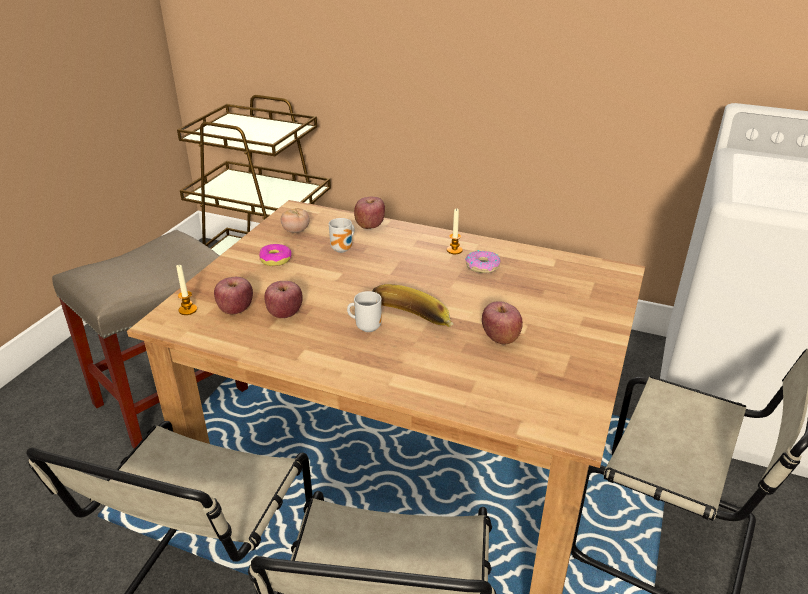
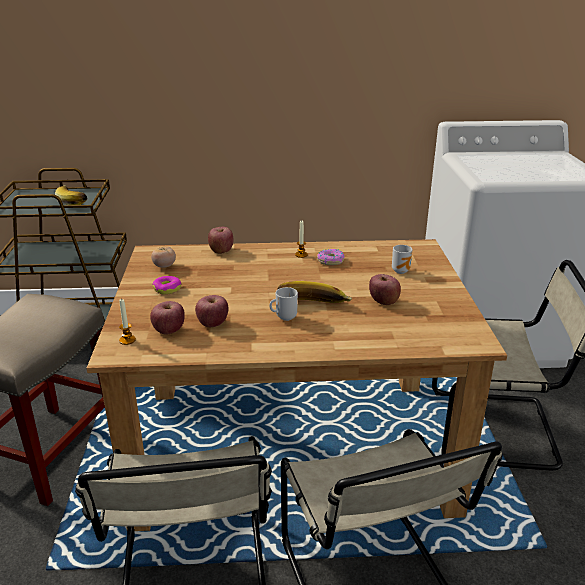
camera: 25 degrees left, 5 degrees down
(269, 136) = (74, 201): none -> banana
(343, 249) = (216, 271): mug -> mug (401, 271)

